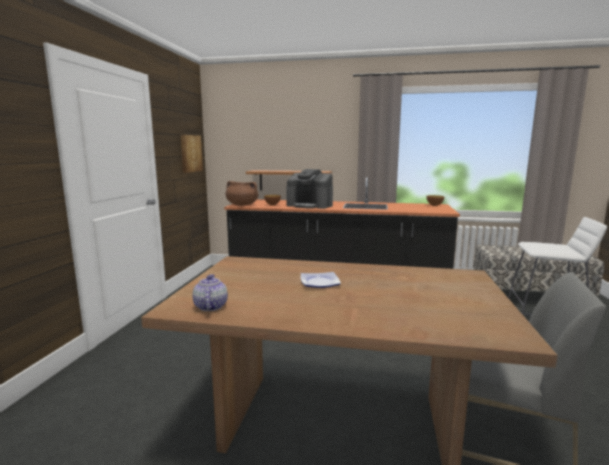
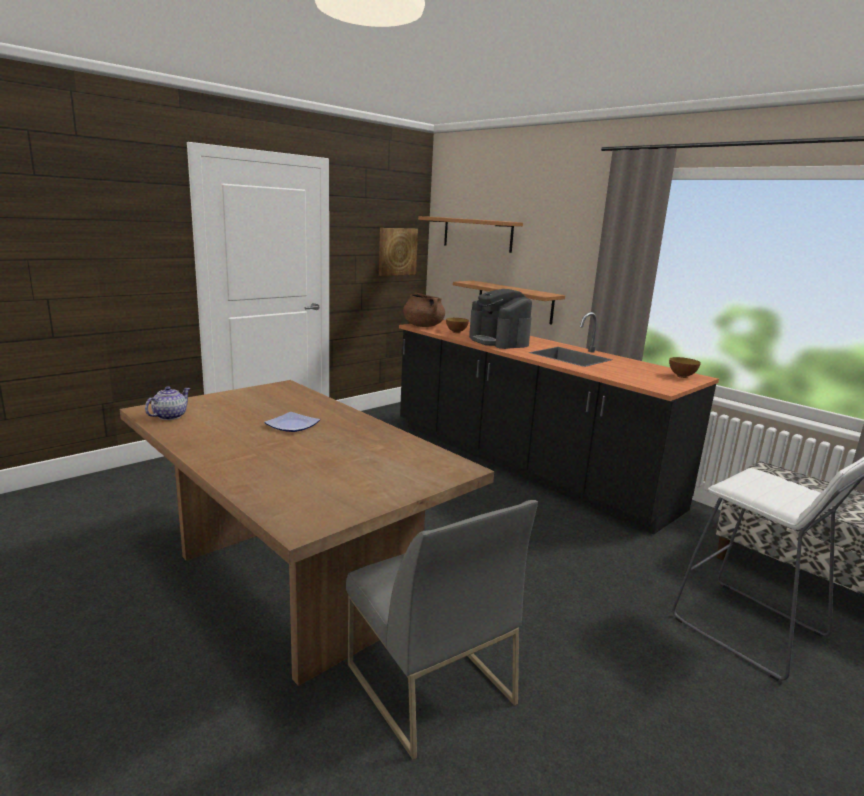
camera: 35 degrees right, 5 degrees up
(252, 136) = (477, 234): none -> shelf

